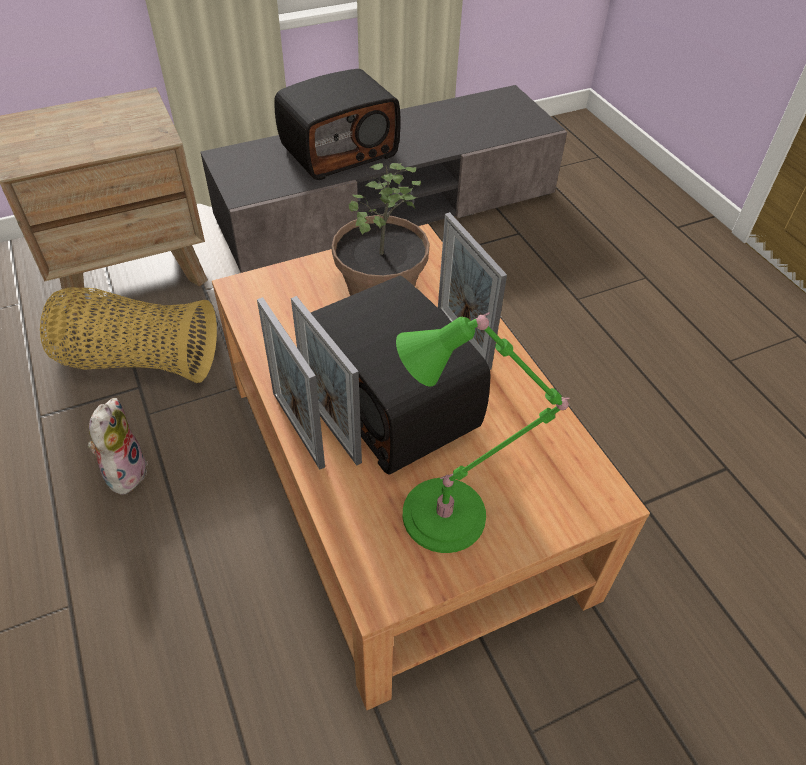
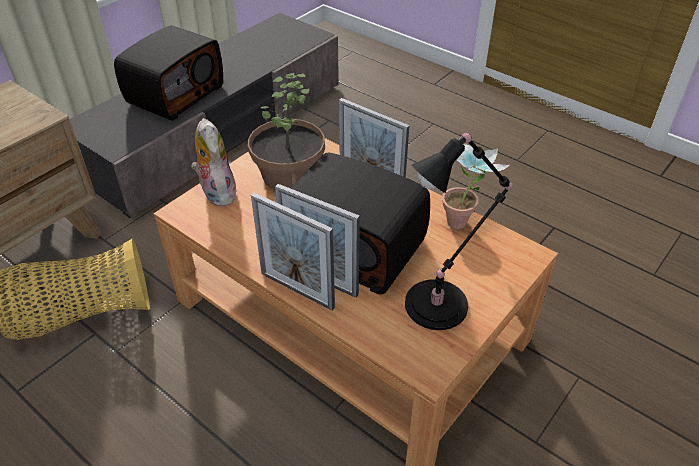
camera: 25 degrees left, 5 degrees down
(124, 471) = (125, 401): plush toy -> plush toy (216, 192)
(451, 515) = (441, 303): green table lamp -> black table lamp
(551, 422) = (464, 222): none -> potted plant

